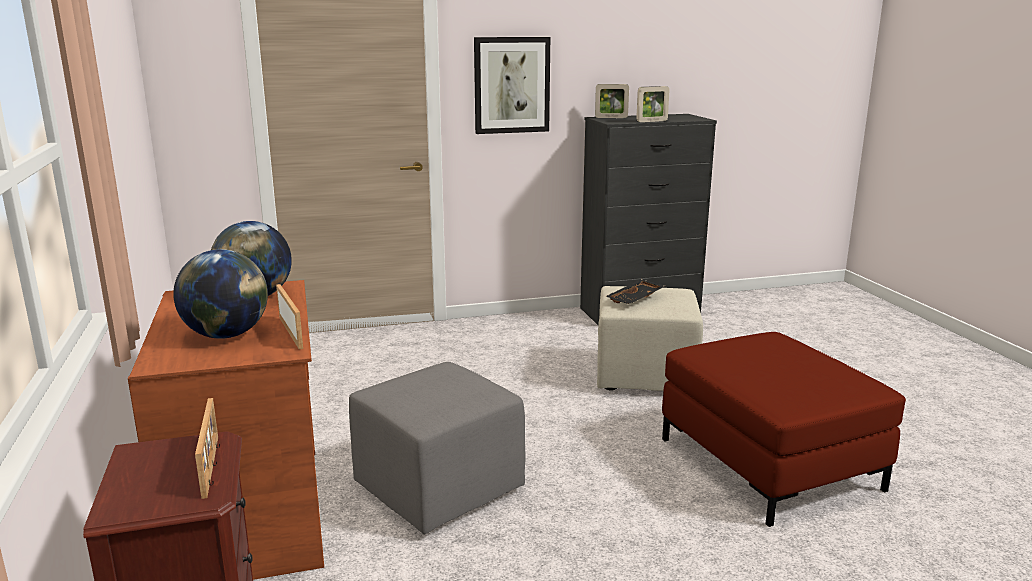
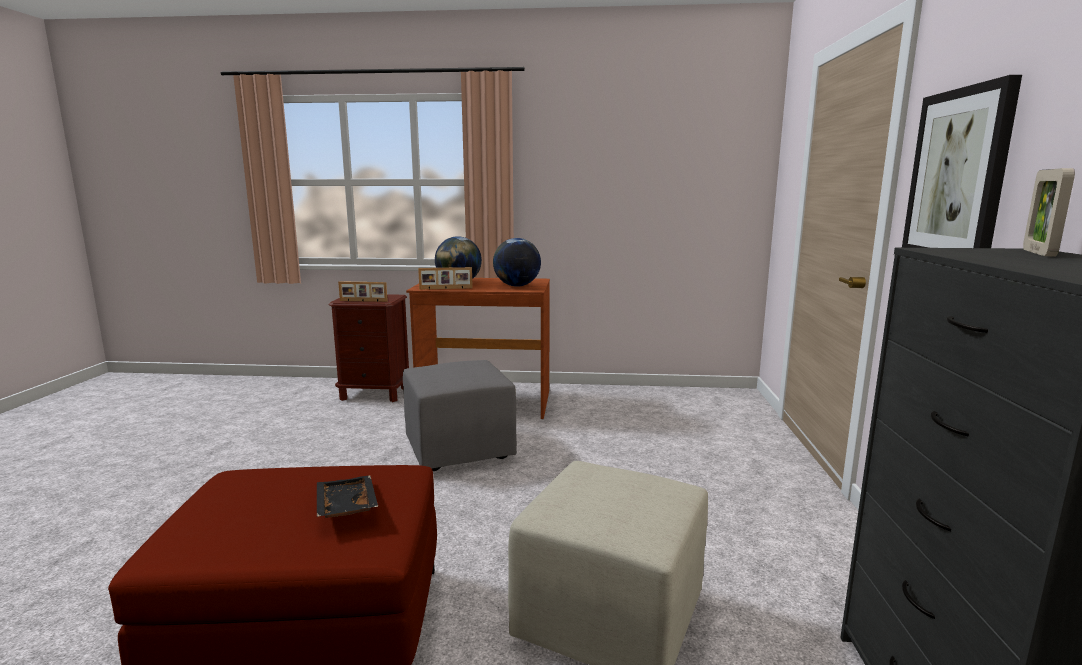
camera: 110 degrees right, 5 degrees down
(636, 299) = (608, 484): black tray -> black tray (344, 507)
(652, 121) = (982, 260): picture frame -> none

